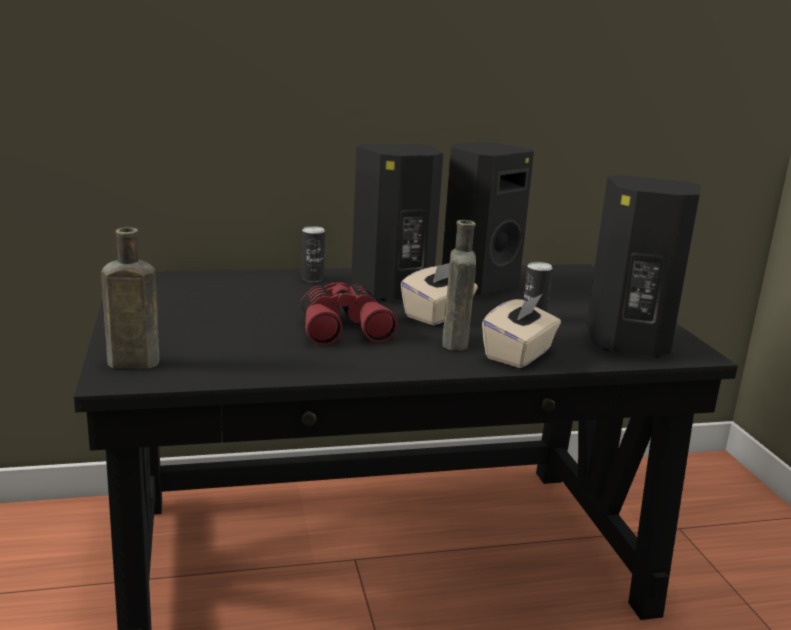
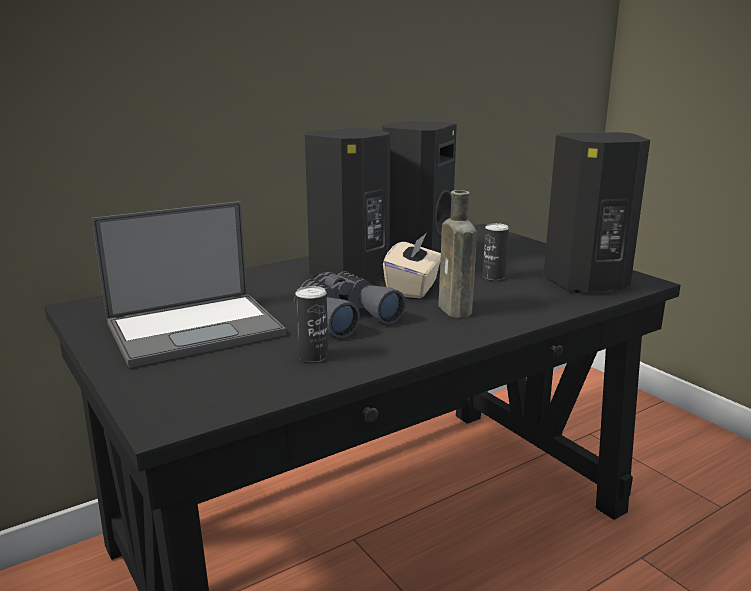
camera: 20 degrees left, 0 degrees up
(129, 363) = (165, 400): brown bottle -> none
(208, 313) = (196, 328): none -> laptop
(312, 278) = (265, 275): can -> can (313, 356)
(342, 327) = (343, 316): red binoculars -> grey binoculars
(519, 354) = (518, 310): beige tissue box -> none

